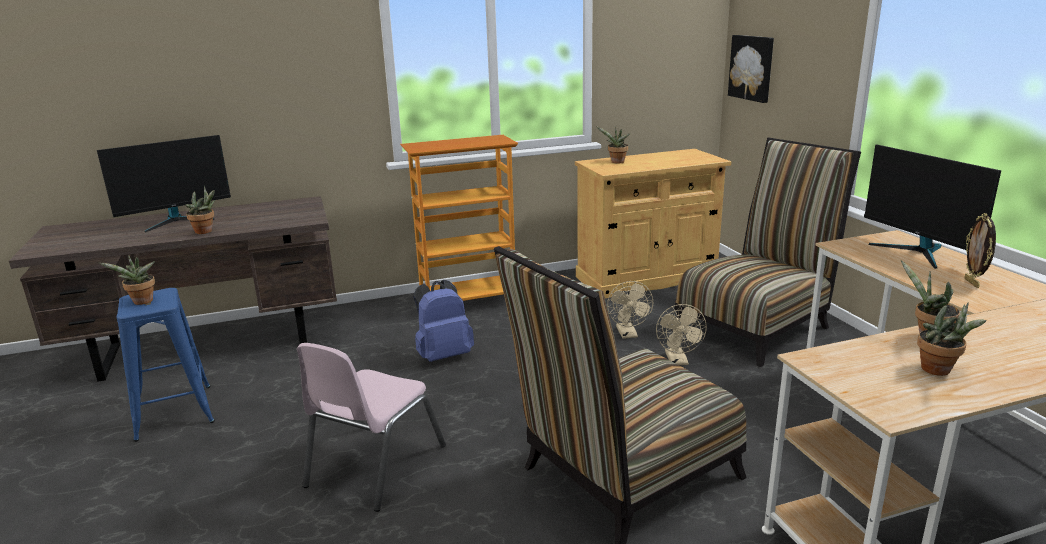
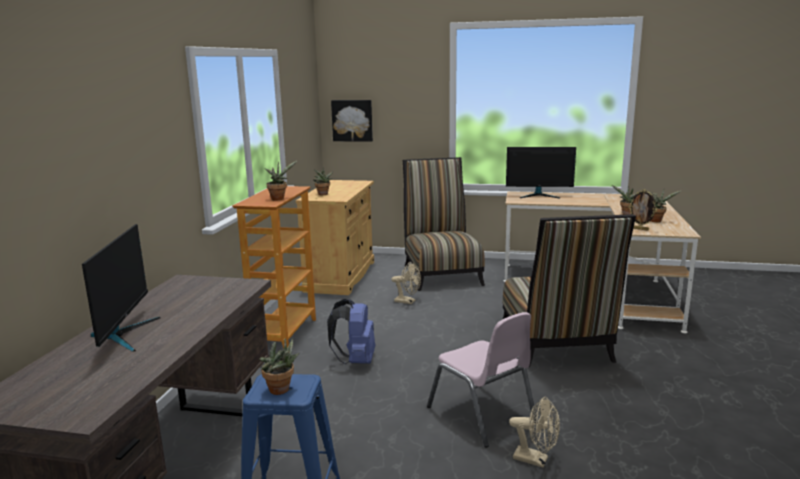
camera: 60 degrees left, 5 degrees down
(206, 231) = (198, 323): potted plant -> potted plant (279, 198)
(678, 361) = (456, 299): beige fan -> beige fan (536, 460)
(972, 283) = (581, 198): picture frame -> picture frame (640, 229)

